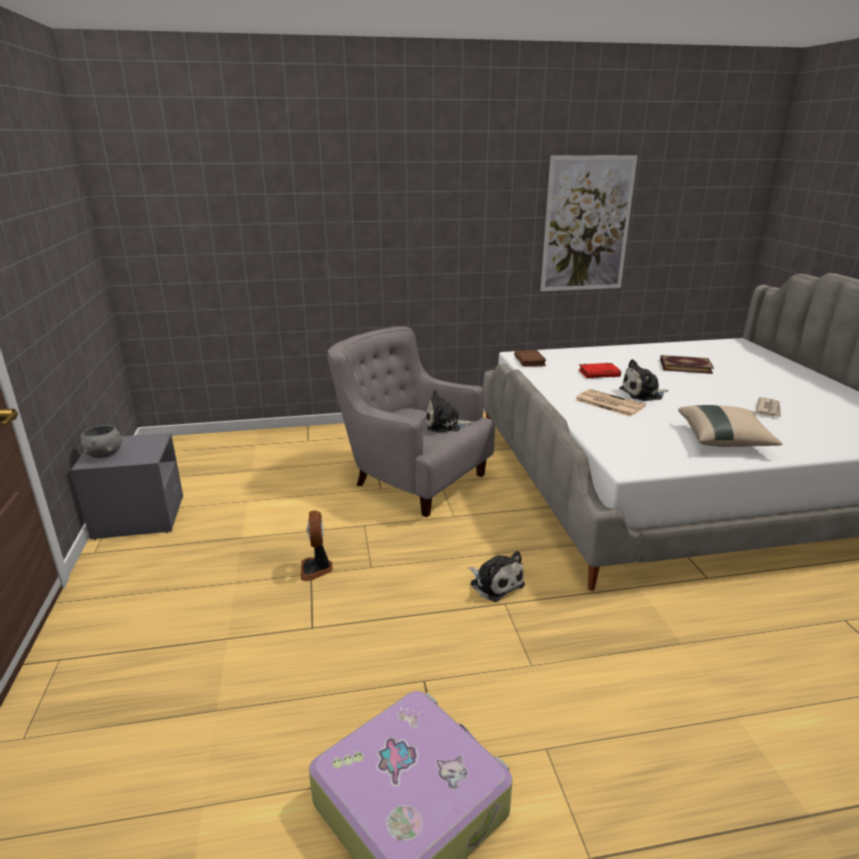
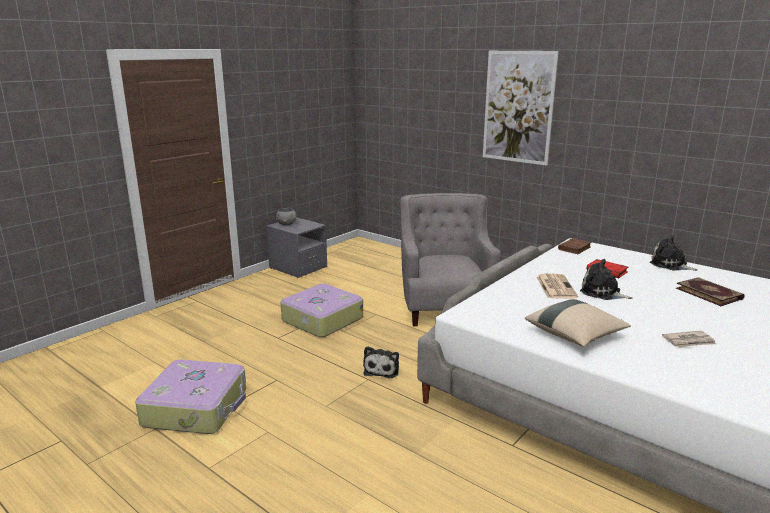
camera: 50 degrees right, 5 degrees down
(317, 569) = (321, 319): fan -> suitcase
(445, 425) = (458, 269): plush toy -> plush toy (670, 265)
(587, 225) = (691, 139): picture -> picture (518, 107)

